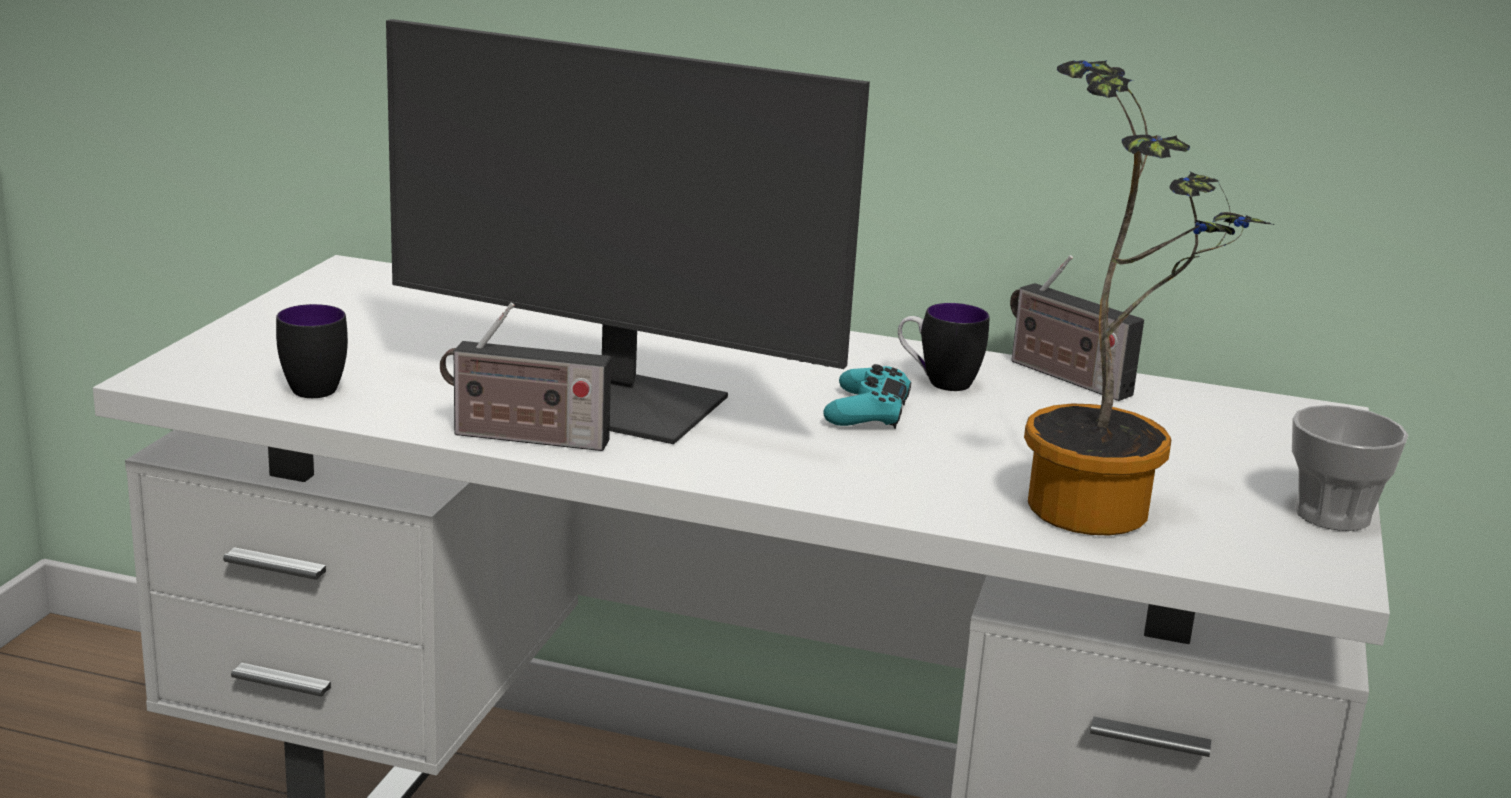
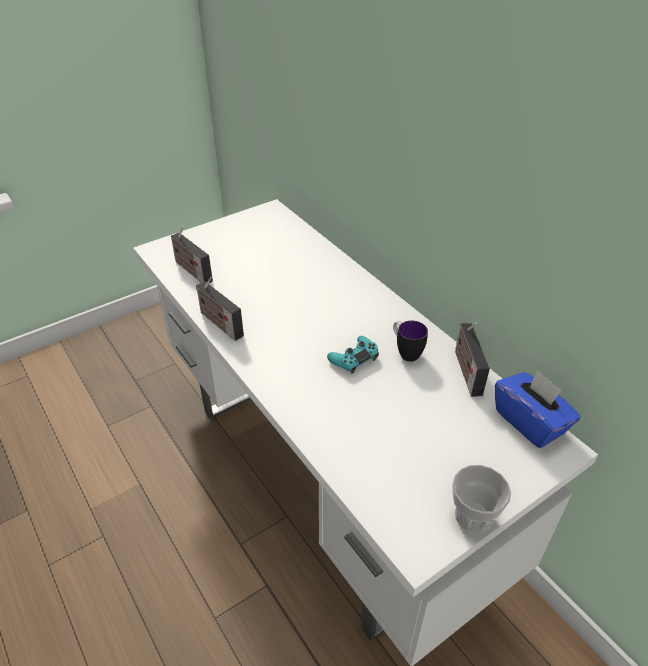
camera: 40 degrees right, 20 degrees up
(319, 386) = (191, 270): mug -> radio
(622, 406) = (270, 319): monitor -> none
(1105, 508) = (375, 460): potted plant -> none
(1239, 402) = (530, 422): none -> blue tissue box

